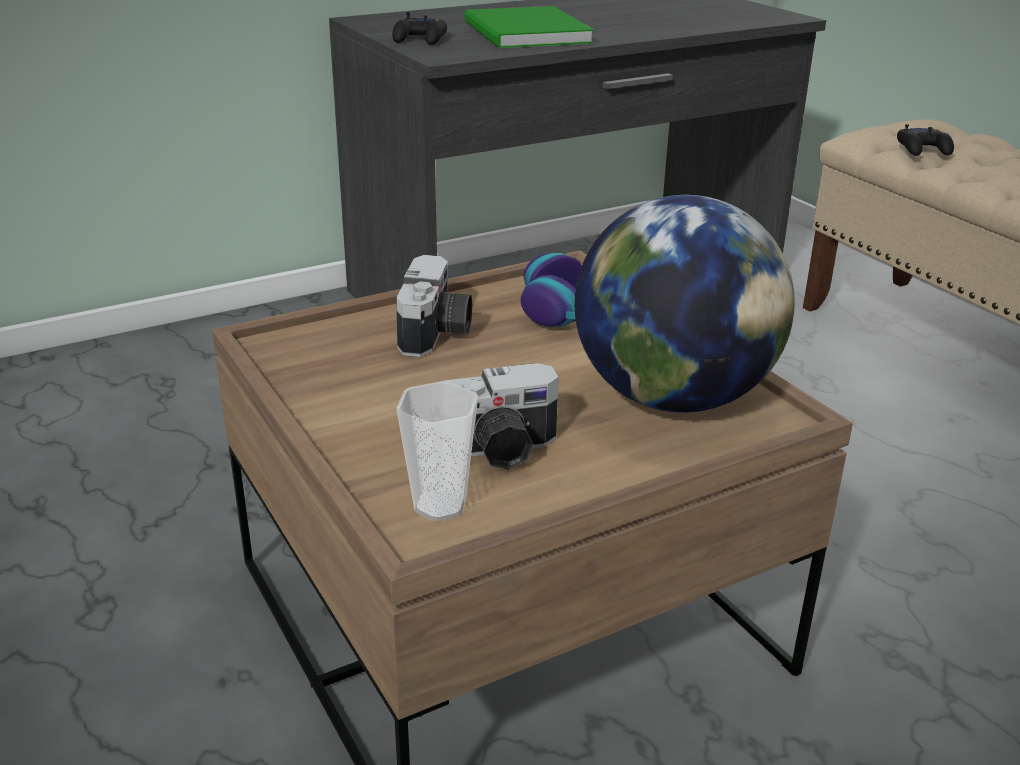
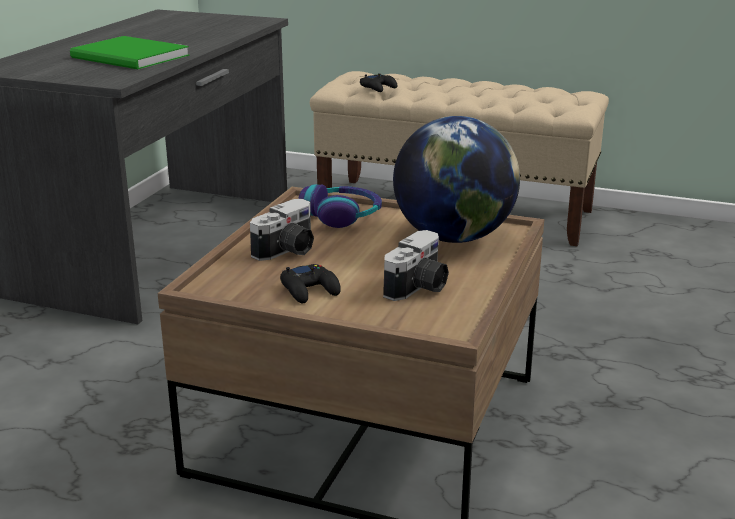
camera: 40 degrees left, 5 degrees down
(421, 39) = (69, 73): black game controller -> black game controller (310, 290)
(437, 333) = (288, 251): camera -> camera turned 75 degrees clockwise
(440, 506) = (436, 318): cup -> none

